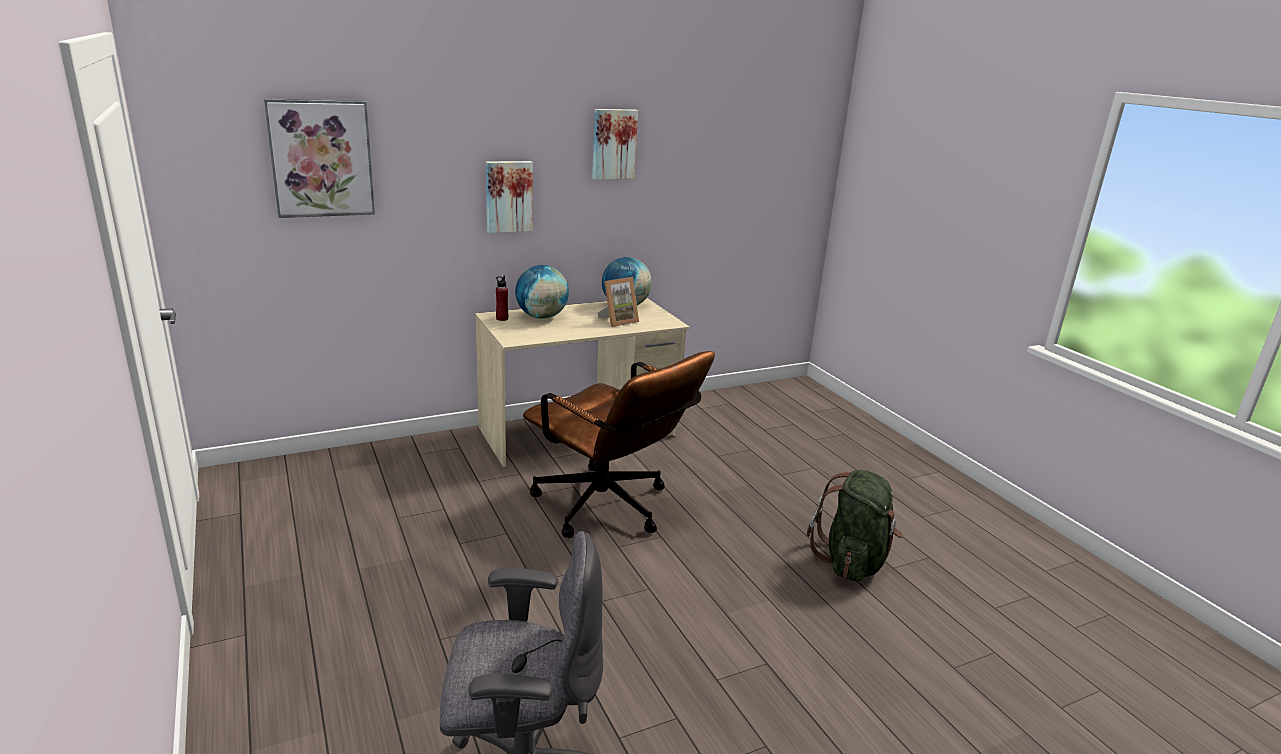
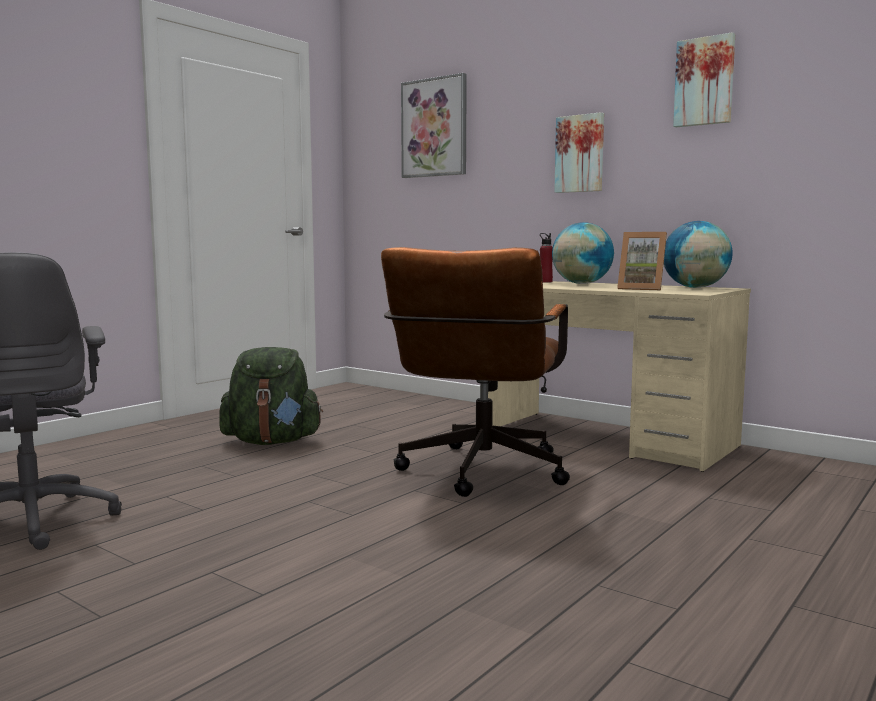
camera: 65 degrees right, 15 degrees down
(852, 561) = (588, 621): green backpack -> green backpack (272, 441)

